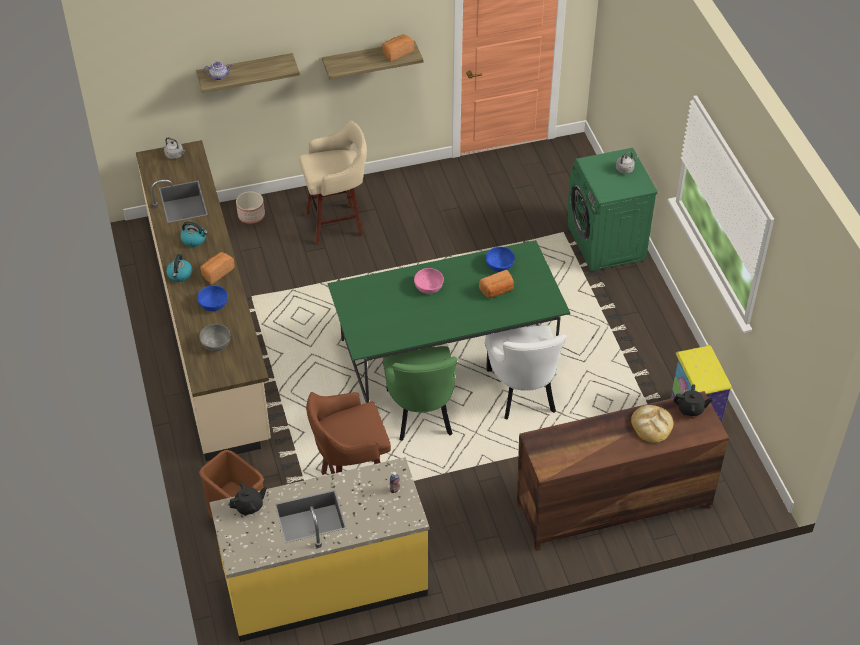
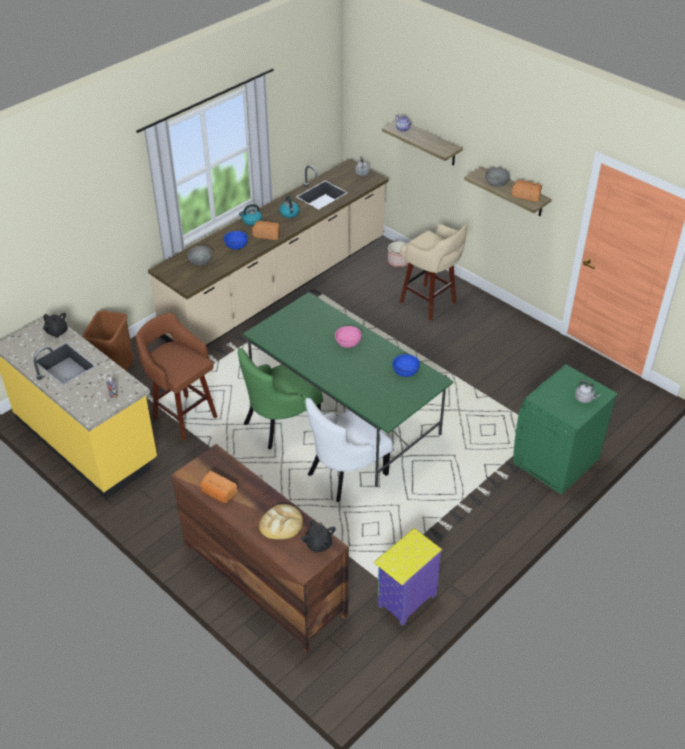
camera: 60 degrees right, 5 degrees down
(358, 60) = (496, 182): none -> grey bowl
(497, 291) = (375, 380): bread -> bread (218, 494)

